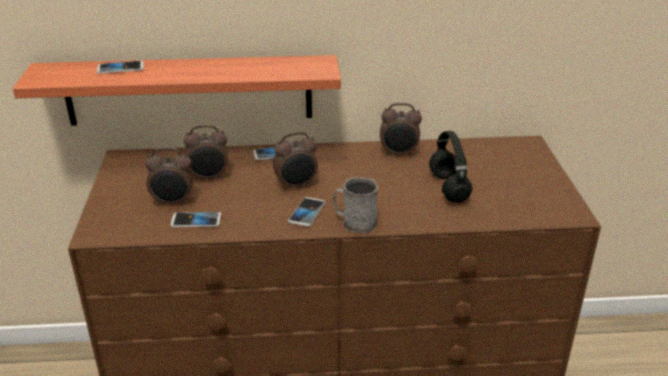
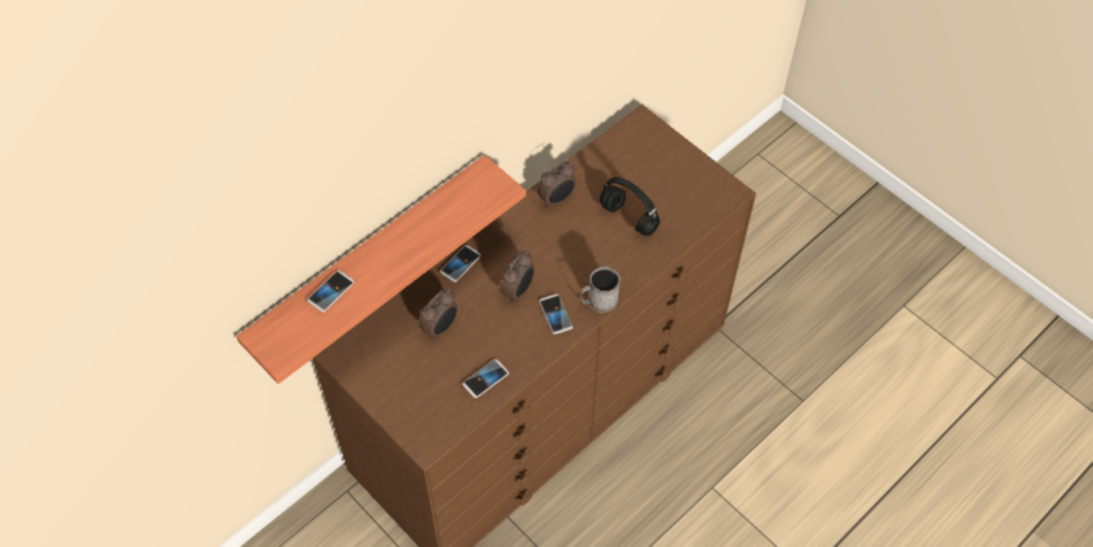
camera: 40 degrees left, 25 degrees up
(173, 202) = (445, 373): alarm clock -> none

